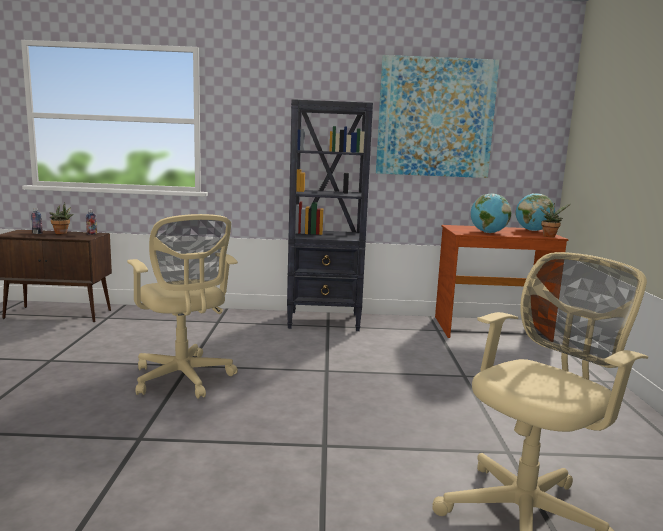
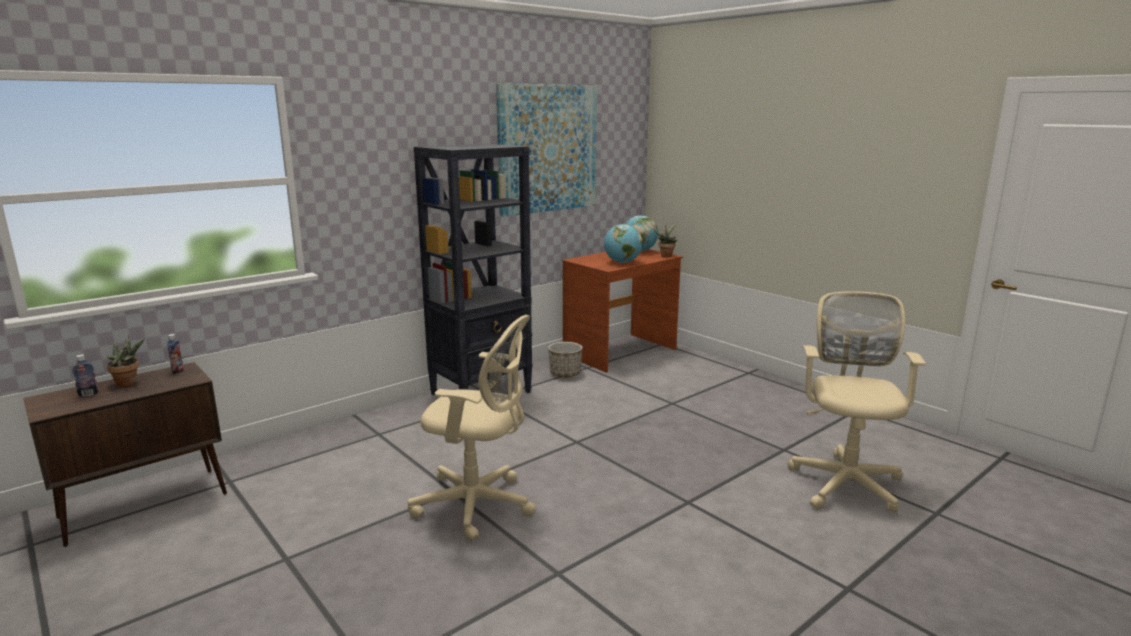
camera: 40 degrees left, 5 degrees up
(411, 328) = (565, 374): none -> planter

